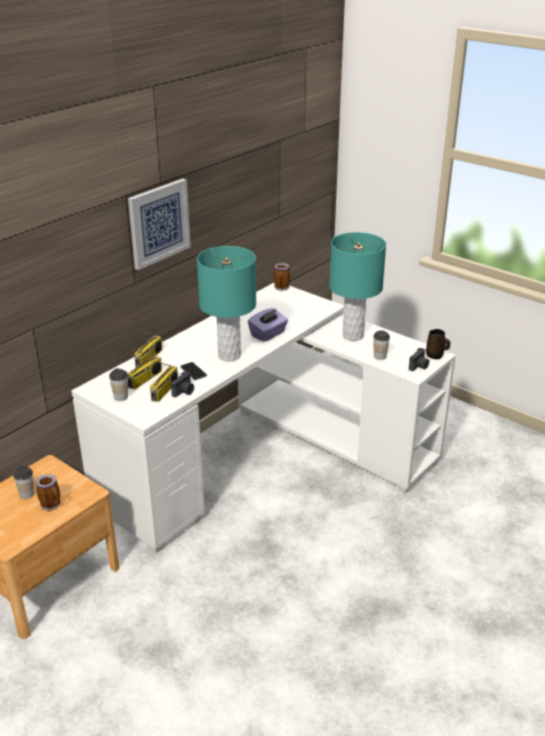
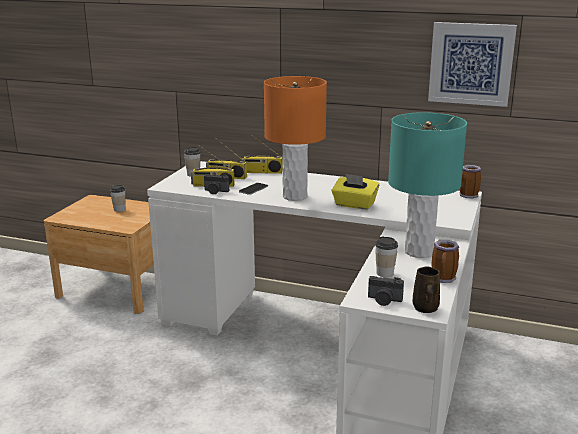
camera: 70 degrees right, 10 degrees down
(52, 505) = (109, 219): mug -> mug (444, 279)
(158, 223) = (312, 48): picture -> picture (471, 63)
(229, 355) = (294, 197): turquoise table lamp -> orange table lamp
(268, 334) = (354, 205): purple tissue box -> yellow tissue box

